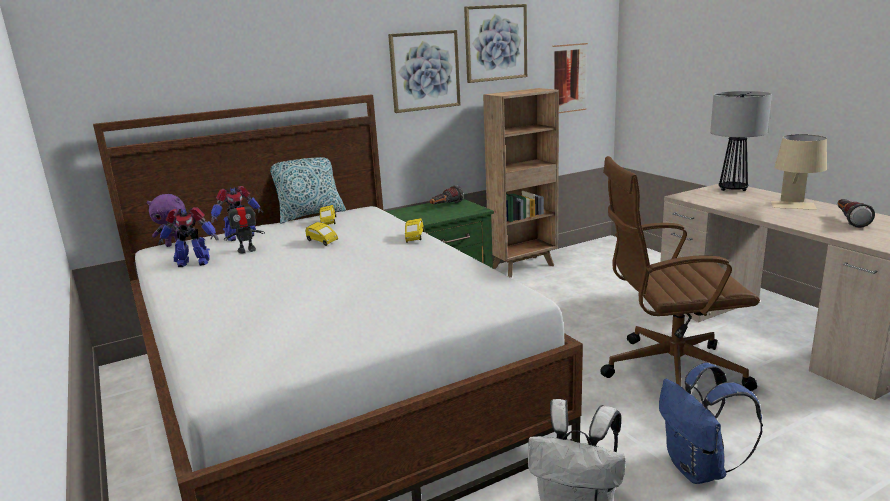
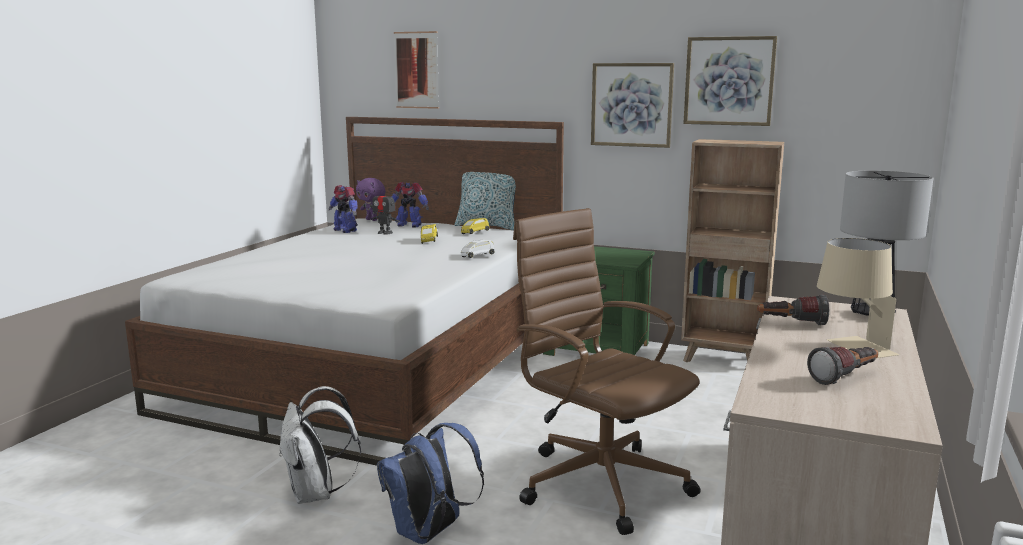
camera: 50 degrees right, 5 degrees down
(414, 238) = (477, 256): yellow toy car -> white toy car
(445, 206) = (616, 253): flashlight -> flashlight (791, 324)
(569, 78) = (846, 136): picture -> picture (416, 70)

